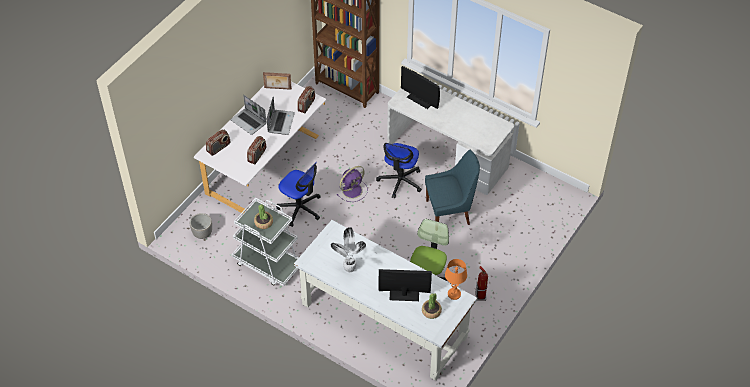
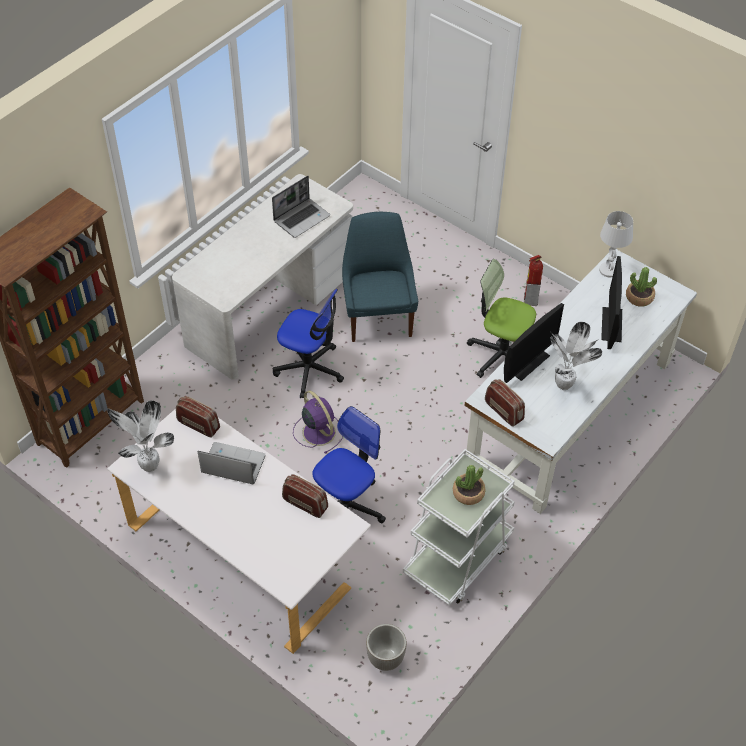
camera: 85 degrees left, 0 degrees up
(218, 148) = (277, 564): radio -> radio (504, 411)
(249, 122) = (221, 513): laptop -> laptop (302, 218)
(277, 88) = (148, 466): picture frame -> potted plant
(420, 99) = (226, 271): monitor -> monitor (528, 362)
(454, 294) = (608, 270): orange table lamp -> white table lamp

